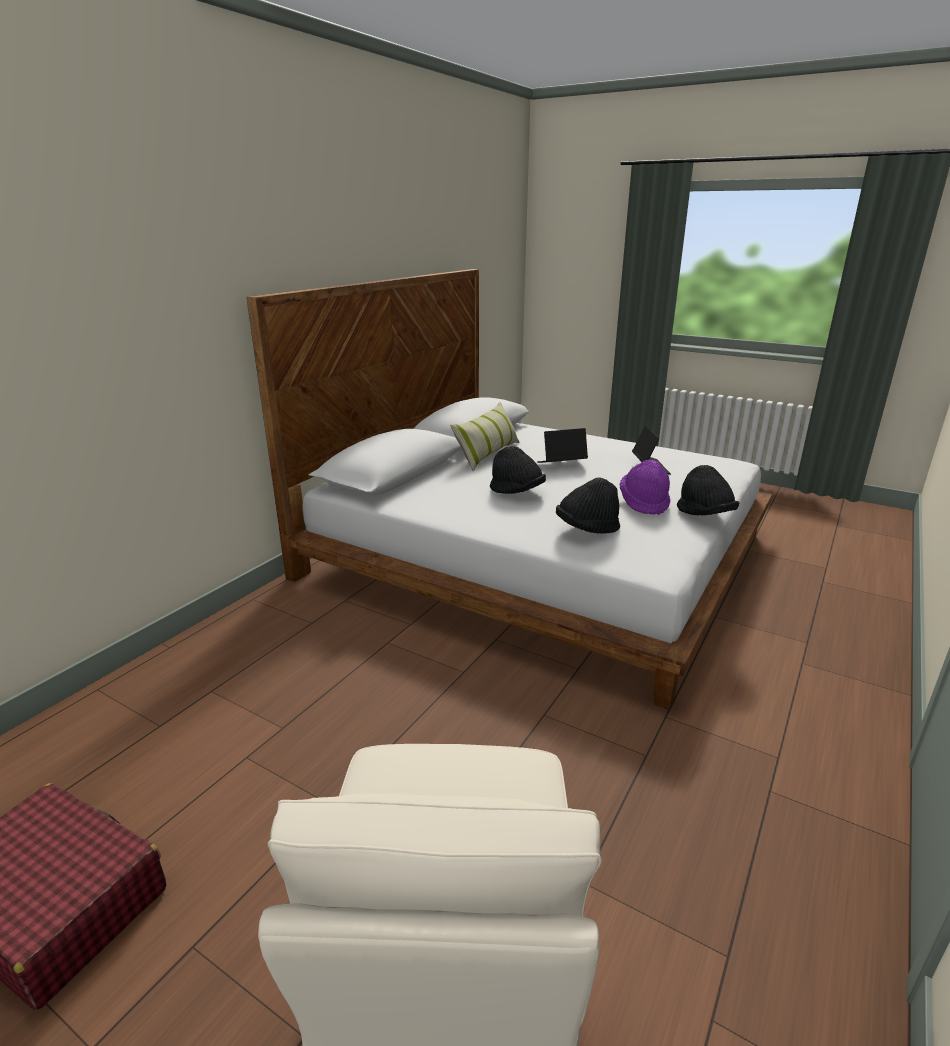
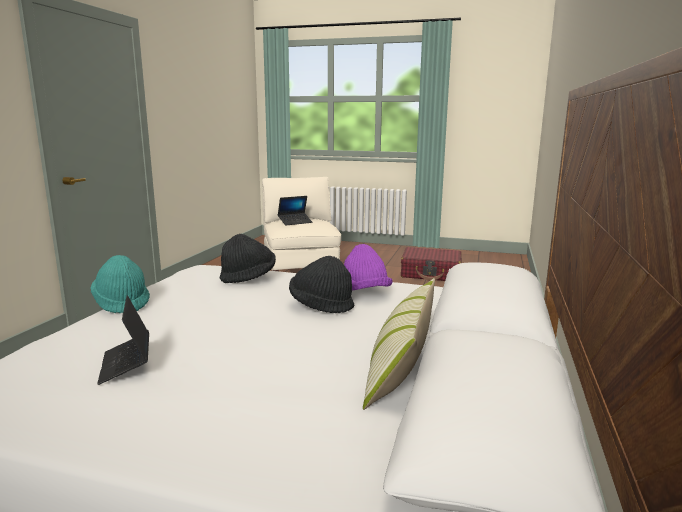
camera: 165 degrees right, 10 degrees down
(561, 464) = (271, 350): laptop -> laptop (295, 222)
(644, 503) = (178, 309): purple hat -> purple hat (365, 292)
(704, 515) = (122, 303): black hat -> turquoise hat

